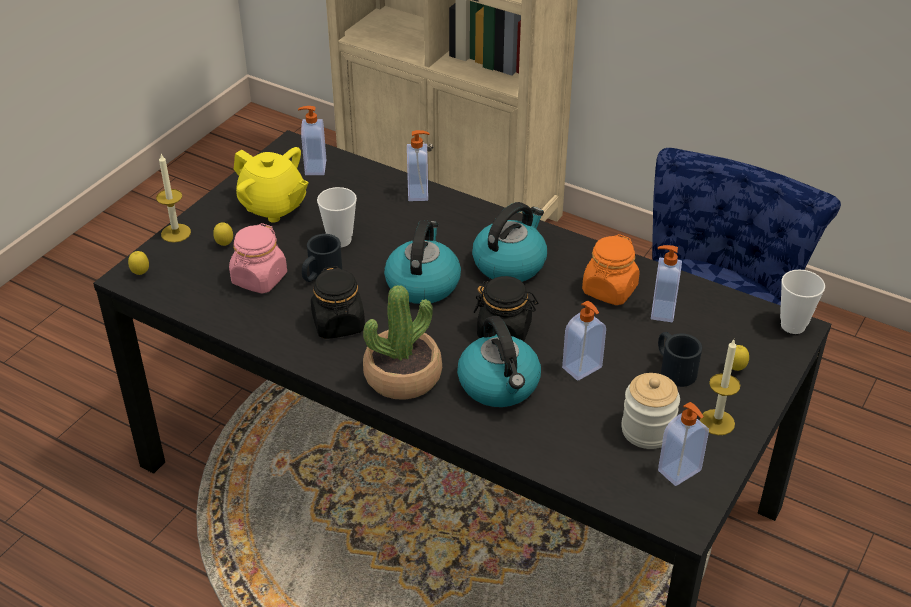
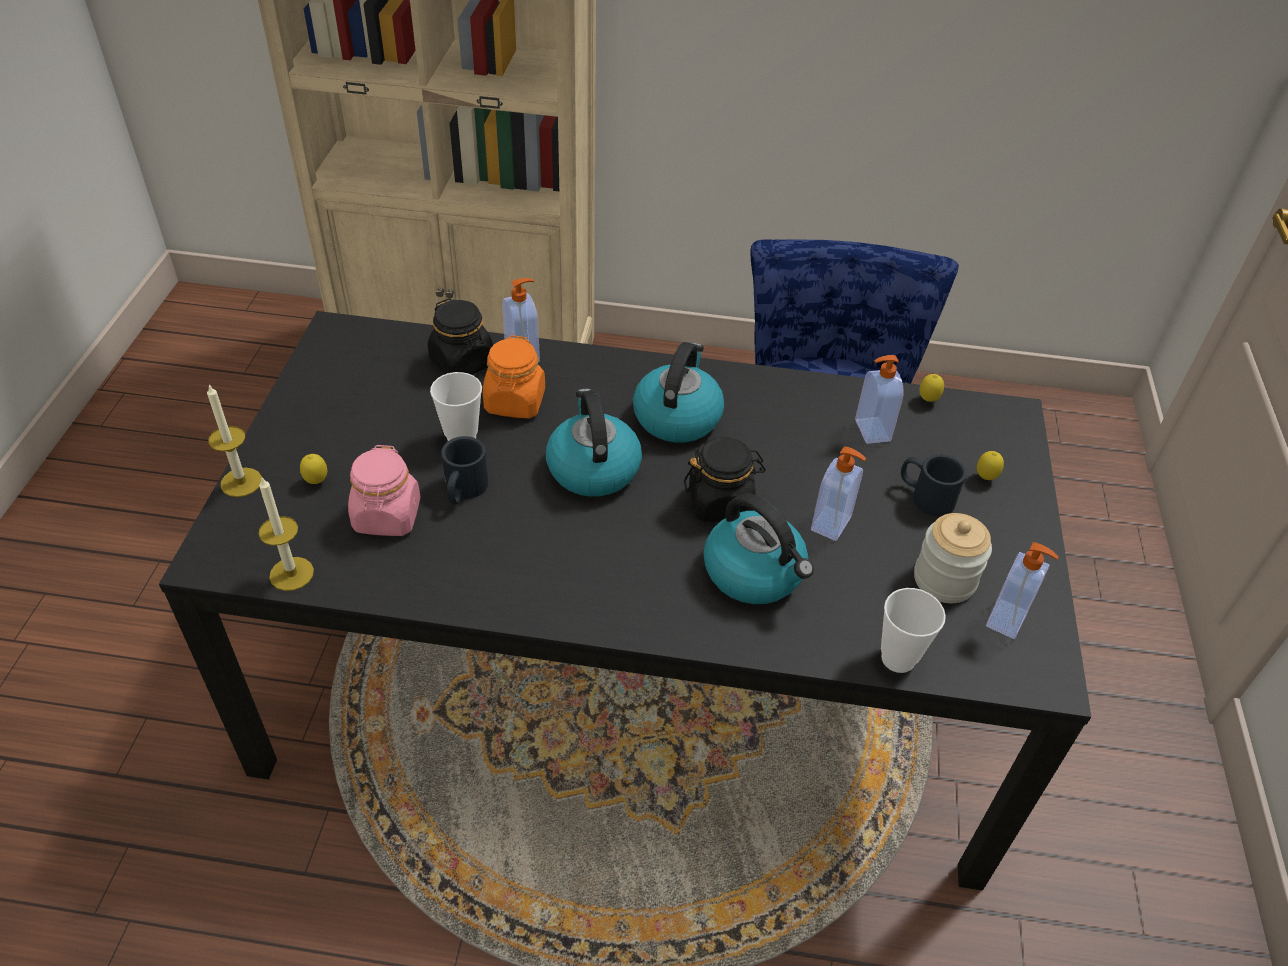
camera: 25 degrees left, 5 degrees up
(141, 274) = (222, 552): lemon -> lemon (928, 400)
(273, 206) = (353, 415): yellow teapot -> none
(314, 168) = (378, 352): soap dispenser -> none
(338, 324) = (521, 549): black jar -> black jar (462, 362)
(403, 376) = (637, 595): potted plant -> none
(609, 290) = (803, 420): orange jar -> orange jar (515, 402)
(717, 422) = (1006, 547): candle -> candle (291, 574)
(793, 325) = (1008, 412): cup -> cup (898, 658)

